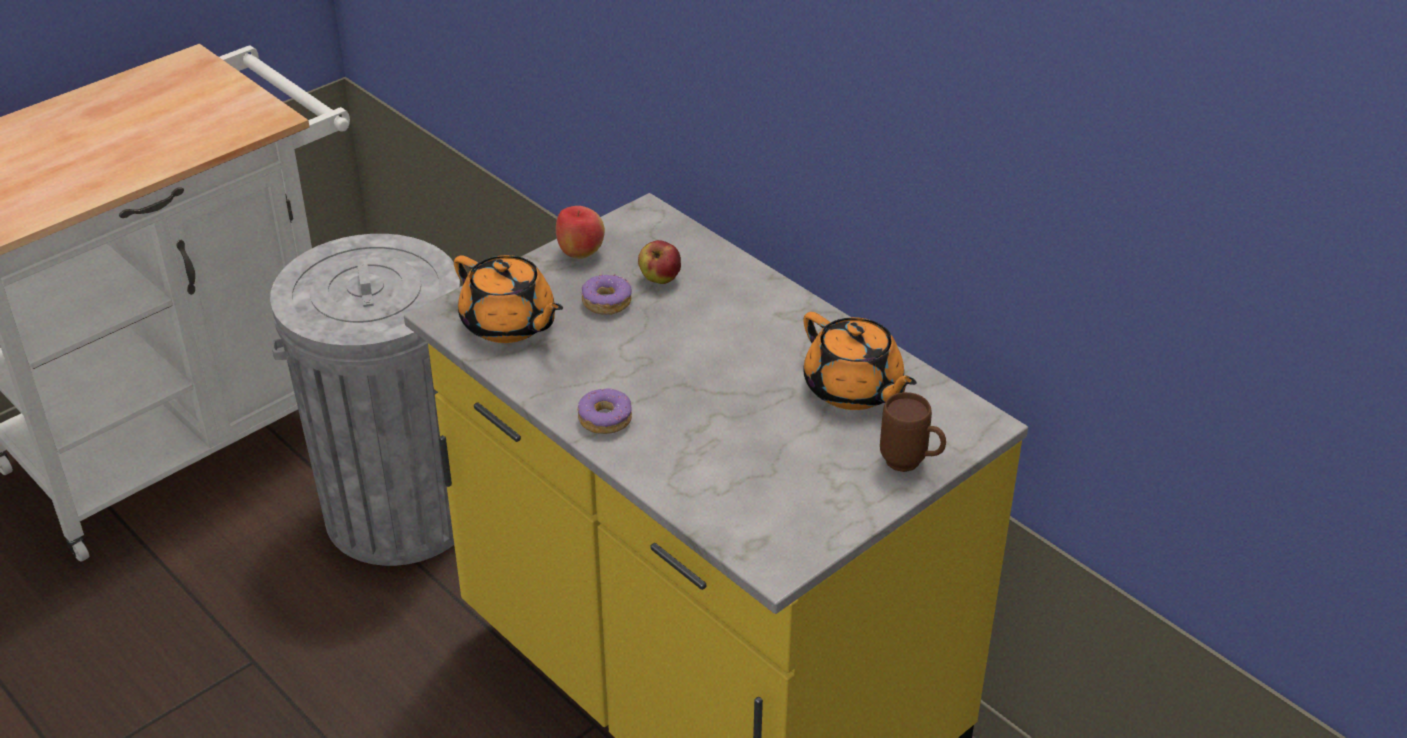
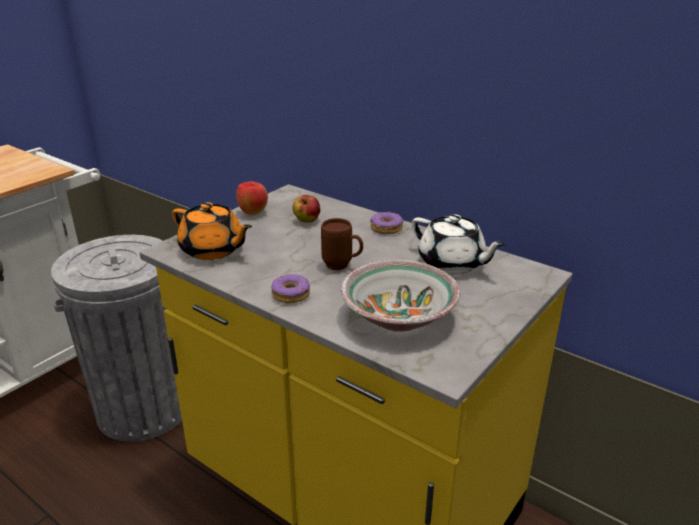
camera: 10 degrees left, 10 degrees down
(606, 302) = (275, 234): donut -> donut (386, 228)
(745, 473) = (400, 316): none -> bowl
(854, 389) = (452, 264): orange teapot -> white teapot
(911, 465) = (510, 300): brown mug -> brown mug (342, 266)

